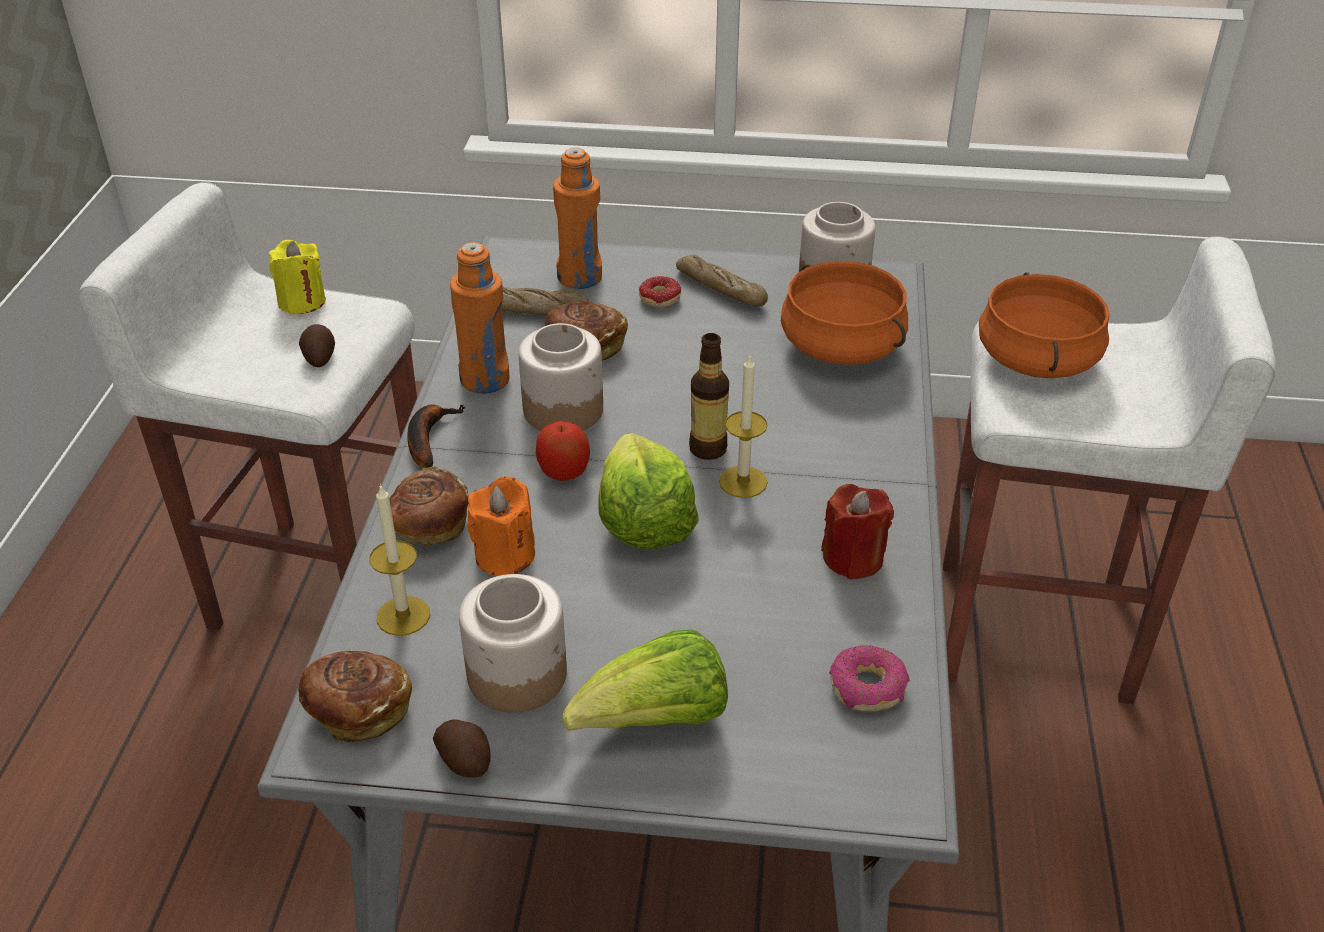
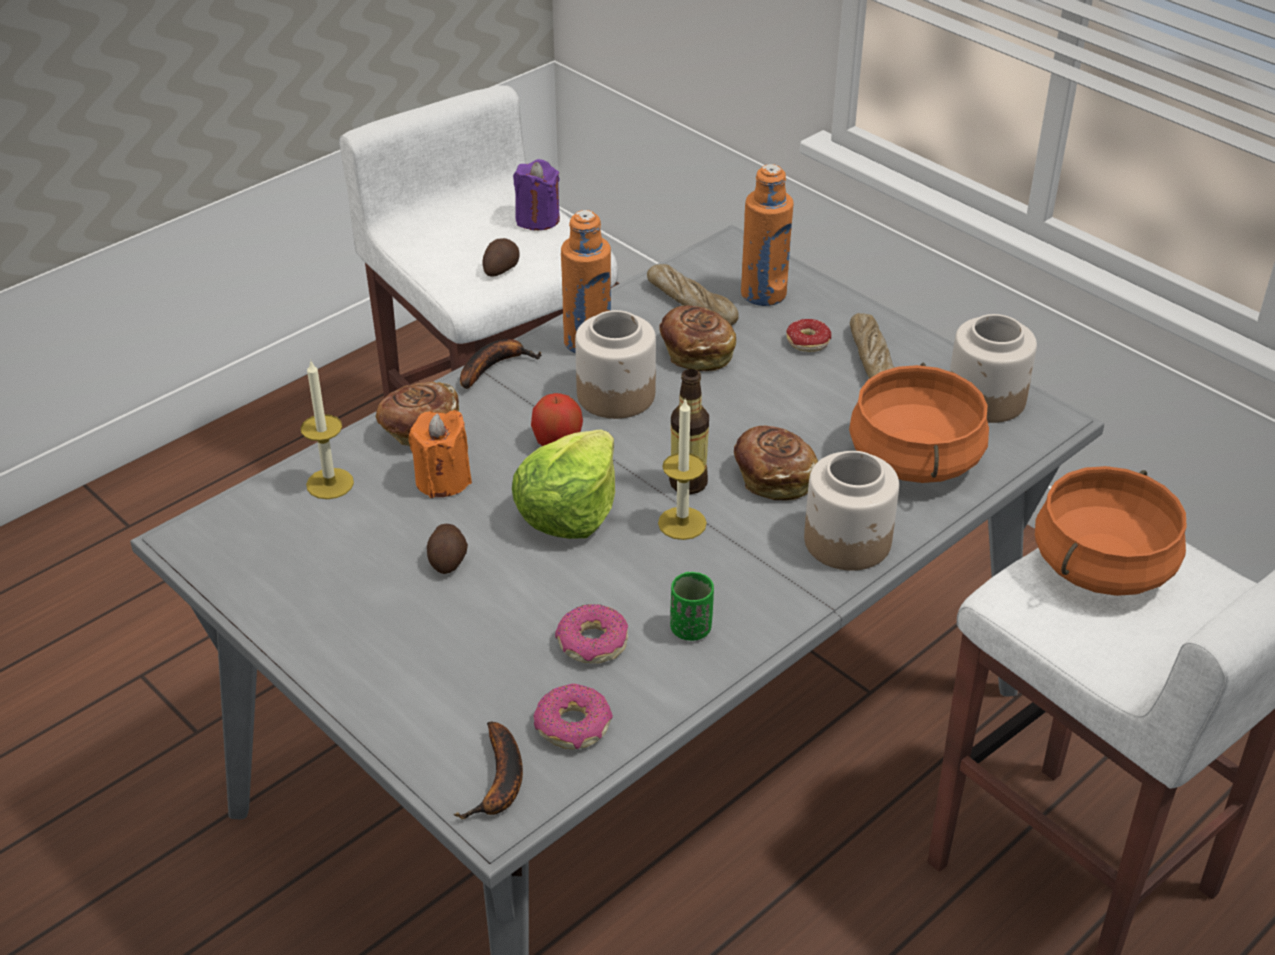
camera: 40 degrees right, 0 degrees up
(302, 302) = (537, 219): yellow candle -> purple candle
(358, 710) = (232, 529): bread -> bread (773, 478)
(464, 759) = (255, 599): potato -> potato (448, 559)
(518, 674) = (352, 566): jar -> jar (848, 542)
(656, 721) = (399, 653): lettuce -> none
(797, 614) = (592, 643): none -> donut
(853, 558) = (691, 629): red candle -> green cup
(873, 771) = (499, 783): none -> banana

